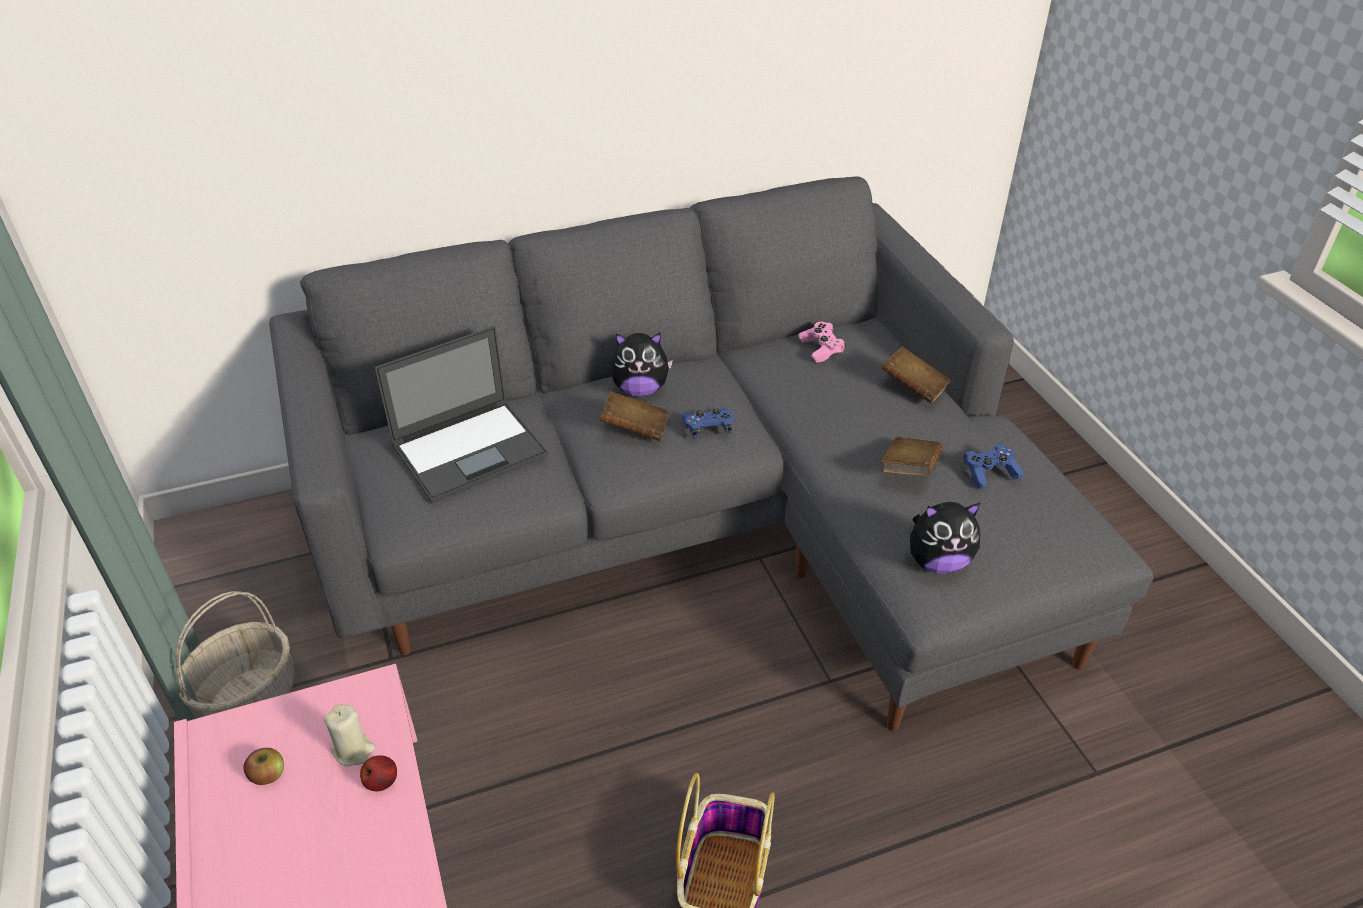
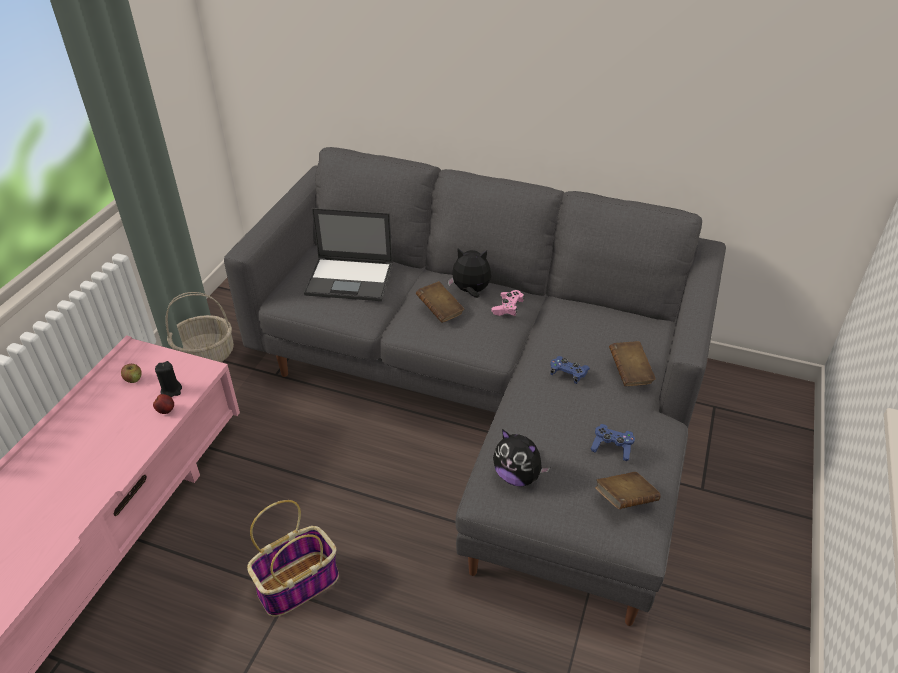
camera: 40 degrees right, 0 degrees up
(353, 750) = (171, 390): beige candle -> black candle
(640, 389) = (470, 291): plush toy -> plush toy turned 150 degrees clockwise
(708, 429) = (478, 331): blue game controller -> blue game controller (568, 374)
(821, 349) = (602, 320): pink game controller -> pink game controller (508, 308)
(909, 470) = (562, 416): brown book -> brown book (625, 499)

